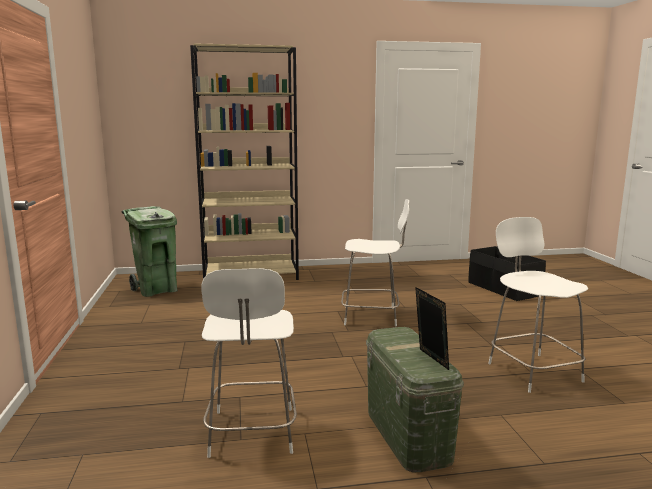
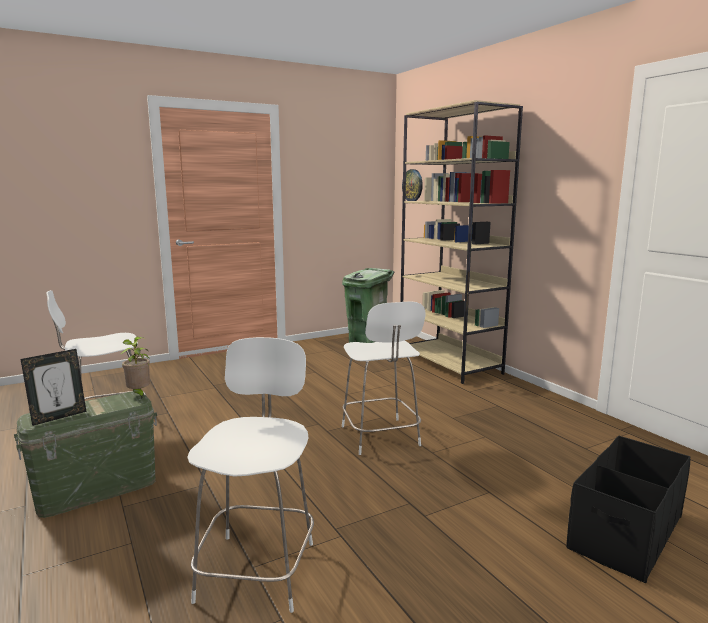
camera: 70 degrees right, 0 degrees up
(140, 115) = (413, 185): none -> wall clock
(383, 330) = (139, 394): none -> potted plant
(532, 371) = (258, 567): white chair -> white chair turned 45 degrees counterclockwise

